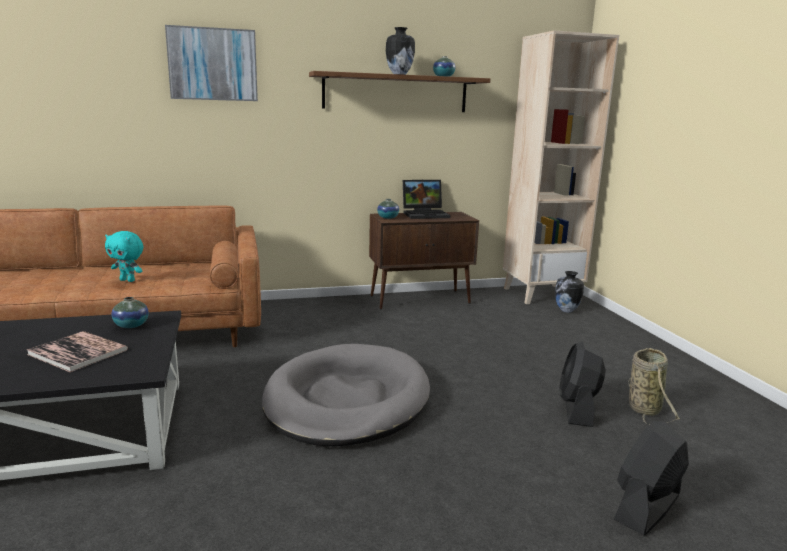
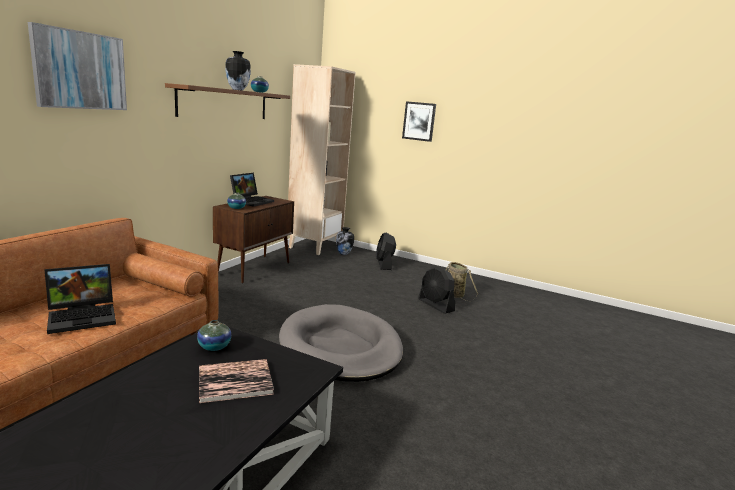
camera: 50 degrees left, 0 degrees up
(128, 280) = (84, 316): turquoise plush toy -> laptop
(647, 507) = (518, 335): black fan -> black fan (384, 264)
(698, 103) = (419, 121): none -> picture

